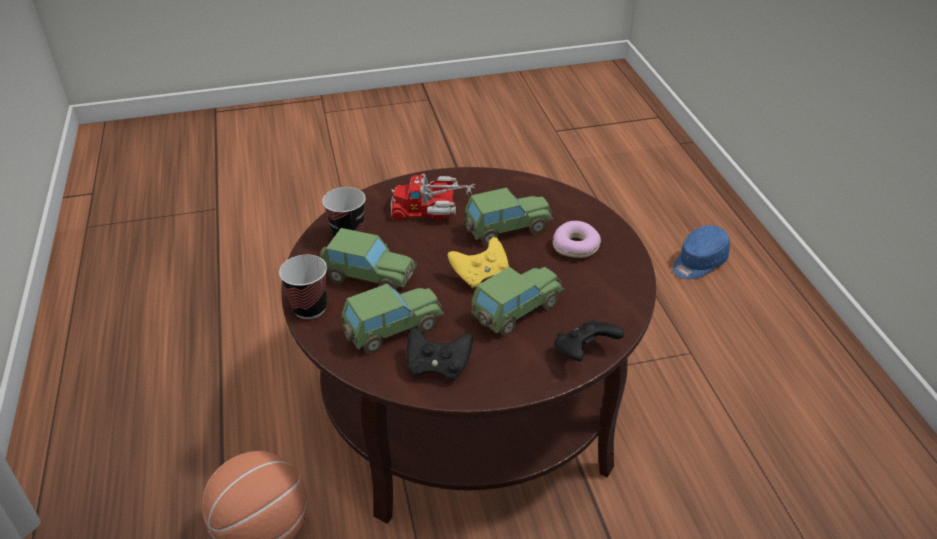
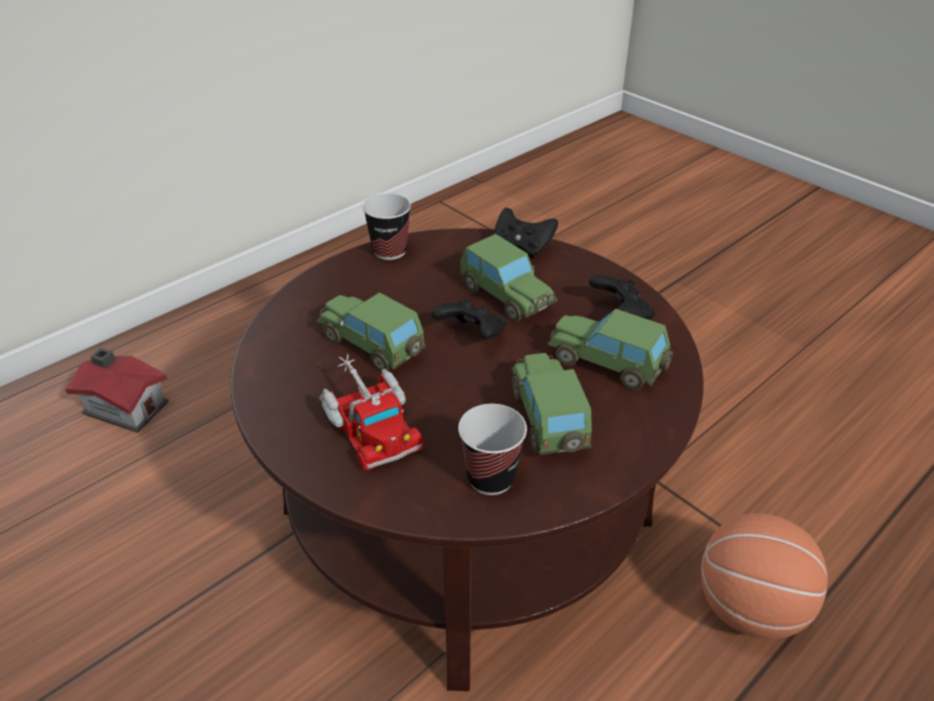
camera: 120 degrees left, 0 degrees up
(310, 308) = (643, 442): cup -> cup (390, 251)
(480, 276) = (472, 335): yellow game controller -> black game controller
(516, 311) = (505, 296): toy car -> toy car turned 150 degrees counterclockwise
(576, 246) = (372, 290): donut -> none
(698, 263) = (126, 406): blue cap -> toy house

